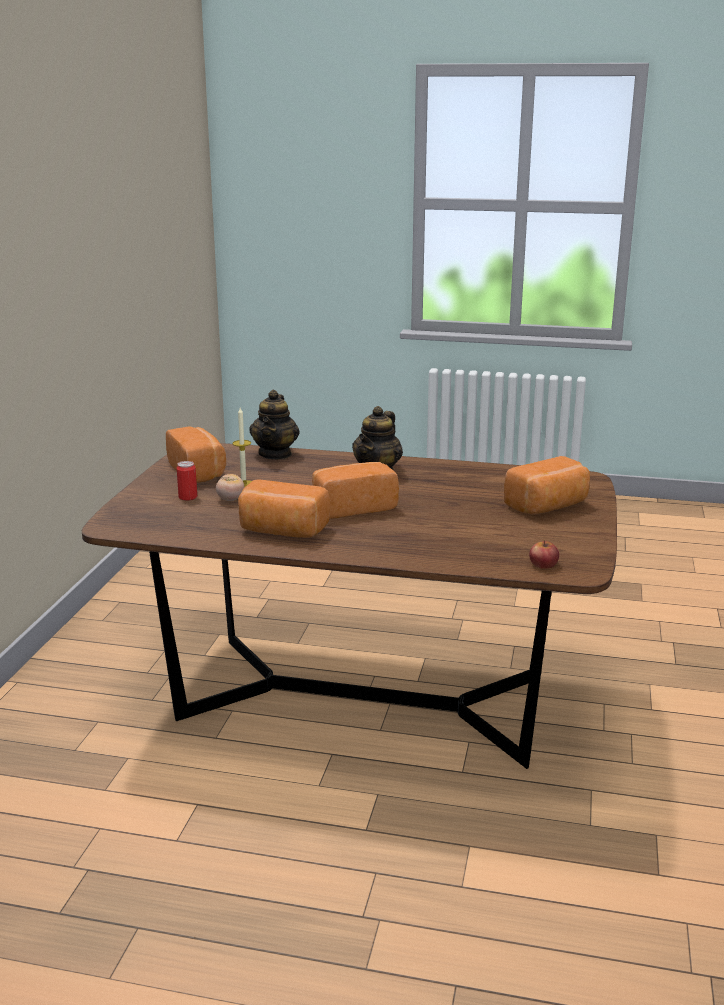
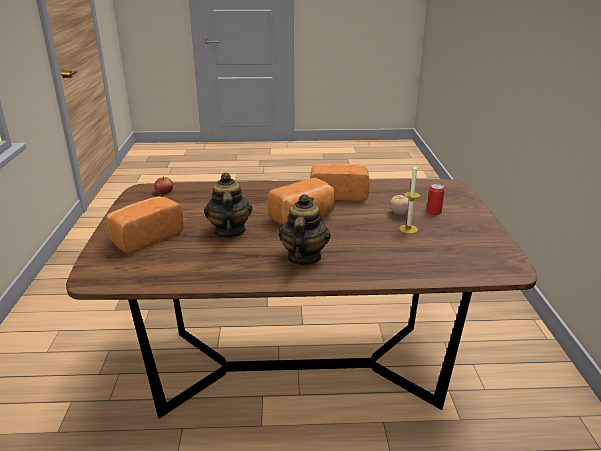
camera: 165 degrees right, 5 degrees up
(198, 471) = (464, 239): bread -> none
(275, 454) = (424, 272): teapot -> teapot (229, 231)

